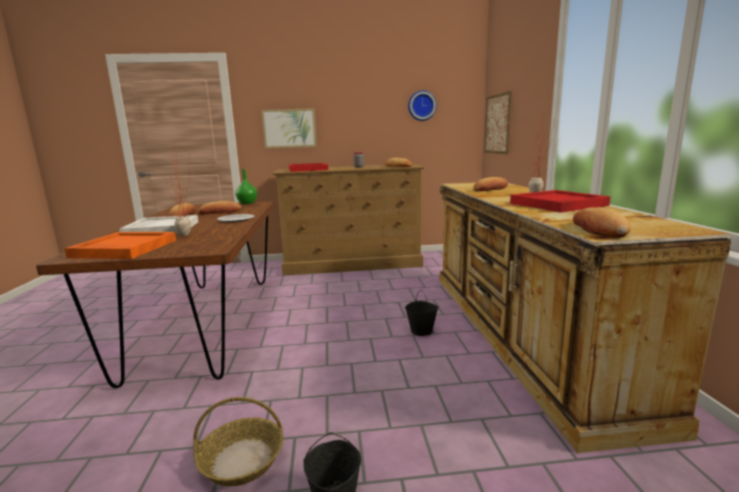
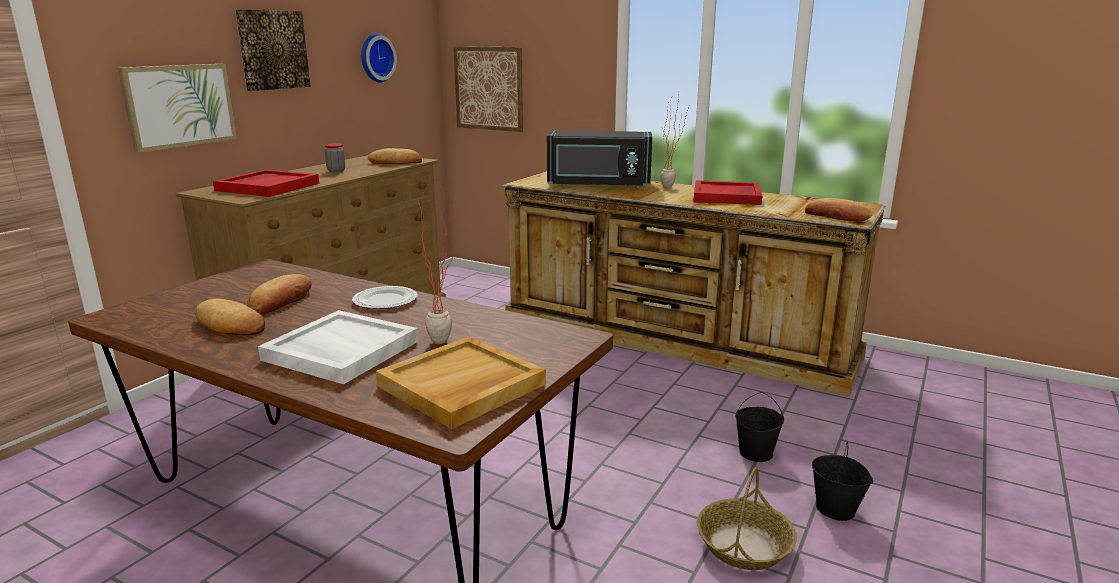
camera: 55 degrees left, 5 degrees up
(123, 249) = (461, 386): orange tray -> beige tray
(247, 203) = (237, 274): green vase -> none
(346, 101) = (272, 50): none -> picture
(422, 331) = (611, 375): black bucket -> black bucket (756, 452)
(490, 189) = (598, 185): bread -> black microwave

